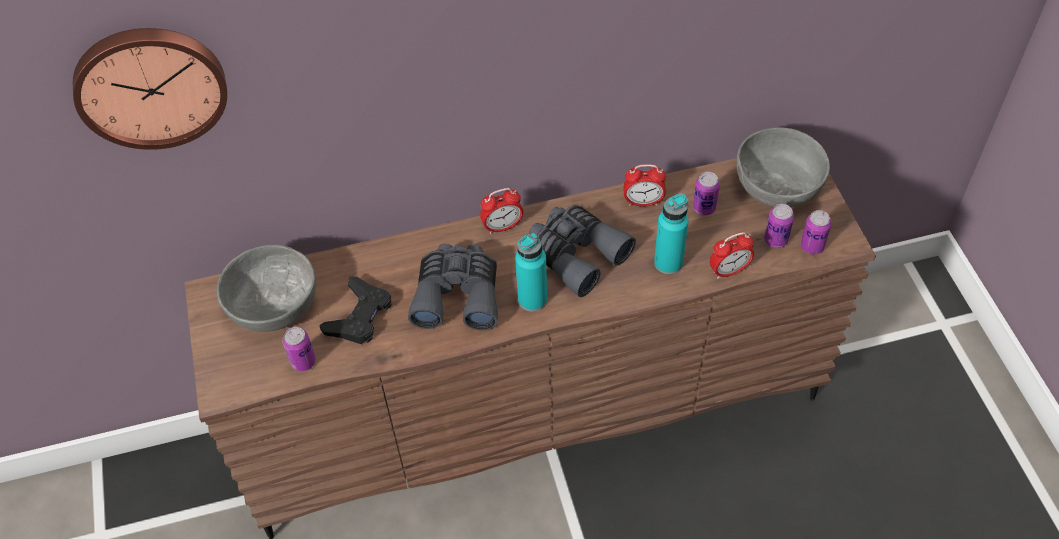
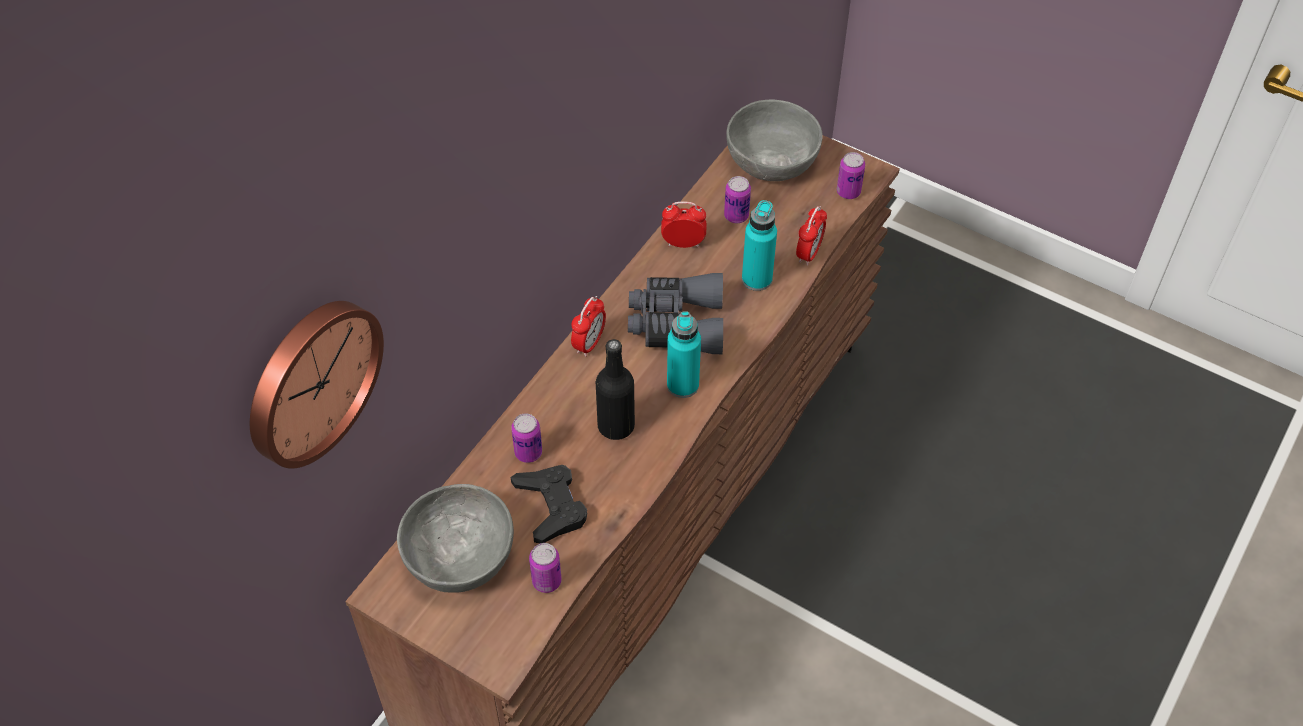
camera: 45 degrees left, 0 degrees up
(457, 294) = (616, 426): grey binoculars -> black bottle
(643, 202) = (683, 243): alarm clock -> alarm clock turned 135 degrees counterclockwise
(775, 240) = (817, 205): can -> can (528, 452)

